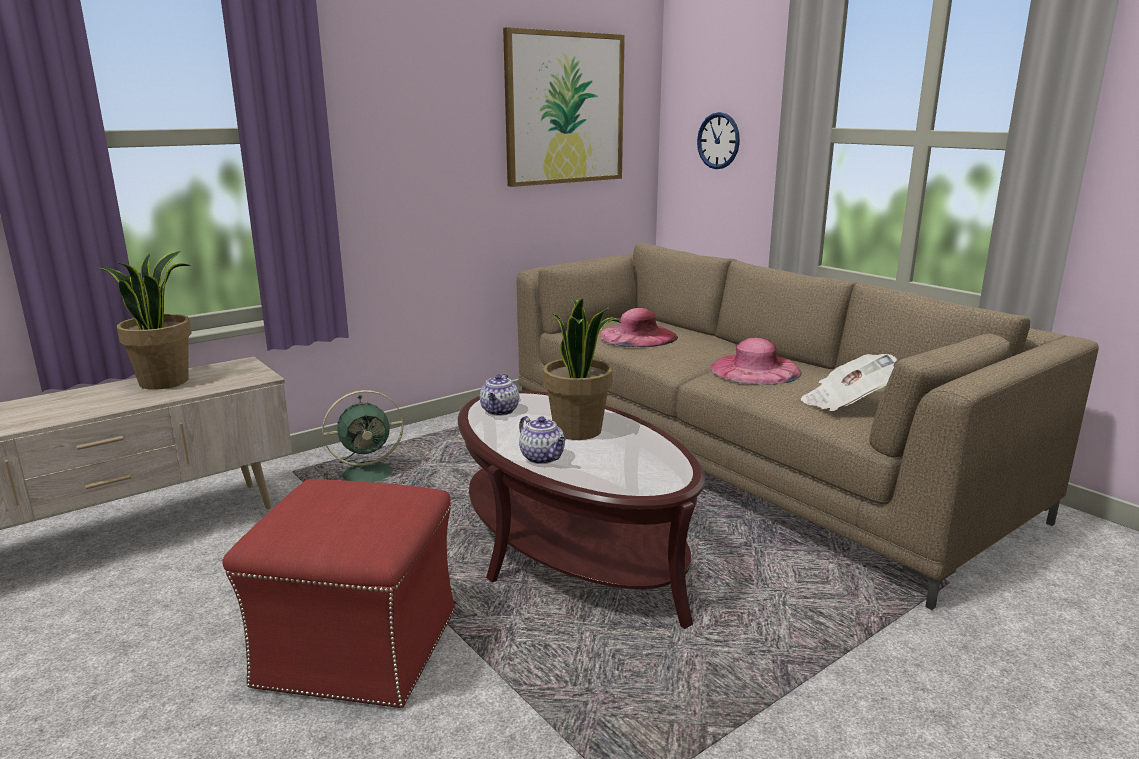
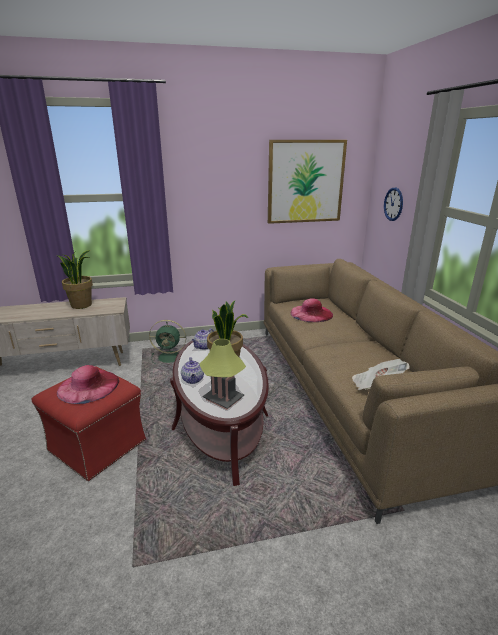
camera: 25 degrees right, 5 degrees up
(630, 471) = (223, 399): none -> table lamp
(755, 369) = (350, 349): pink hat -> pink hat (88, 386)

